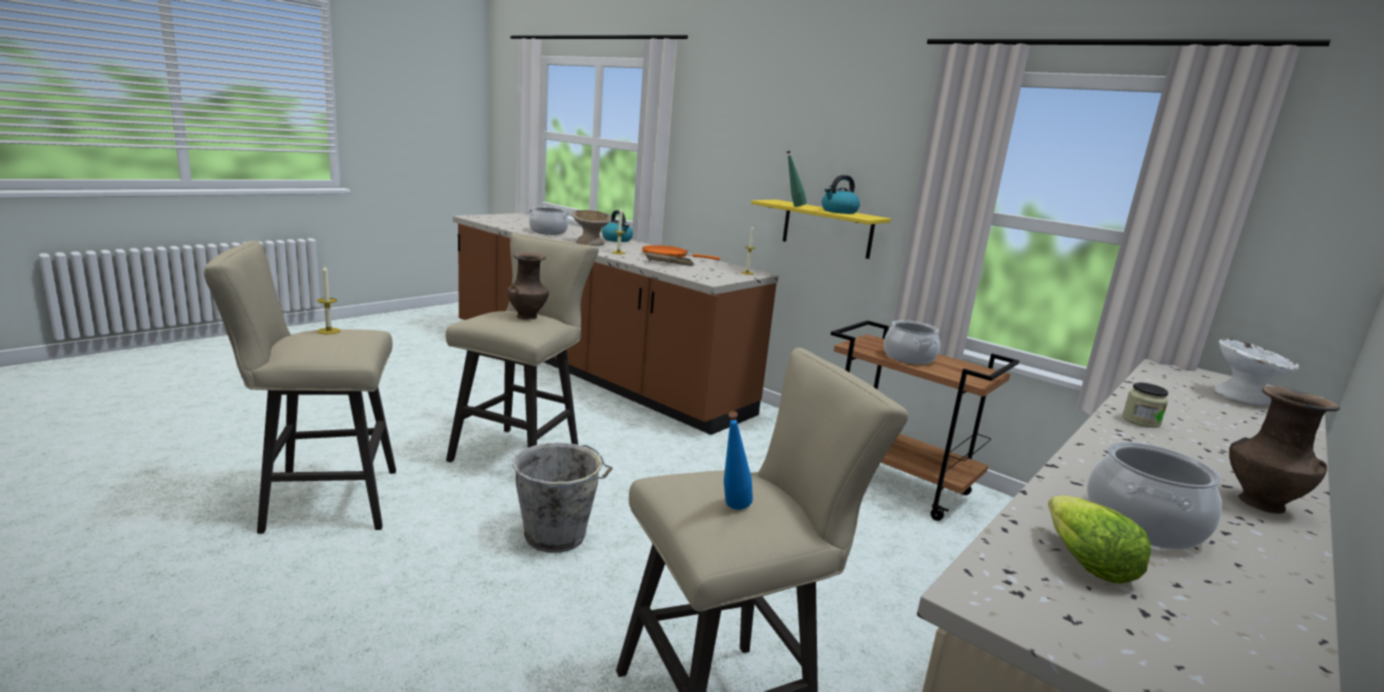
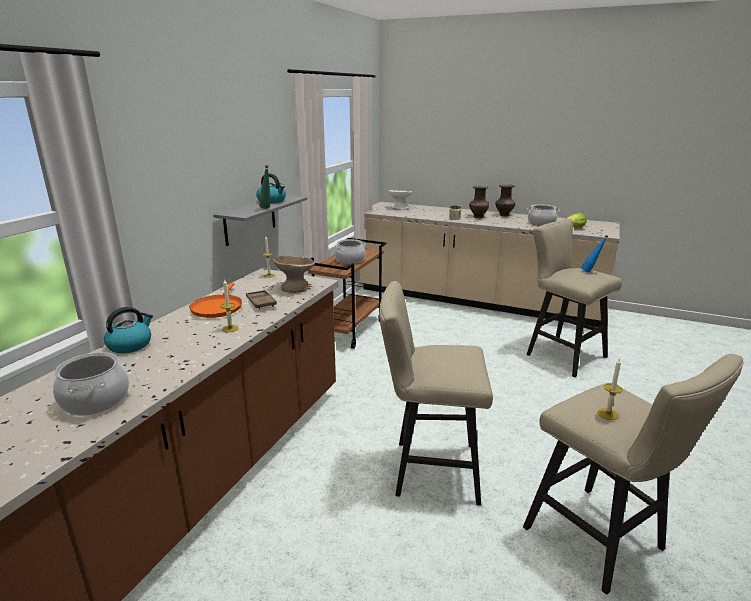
camera: 105 degrees left, 5 degrees up
(527, 316) = (442, 353): brown vase -> brown vase (477, 217)
(558, 536) = (512, 417): grey bucket -> none
(590, 243) = (178, 353): beige bowl -> beige bowl (295, 287)
(827, 229) = (250, 219): yellow shelf -> grey shelf

